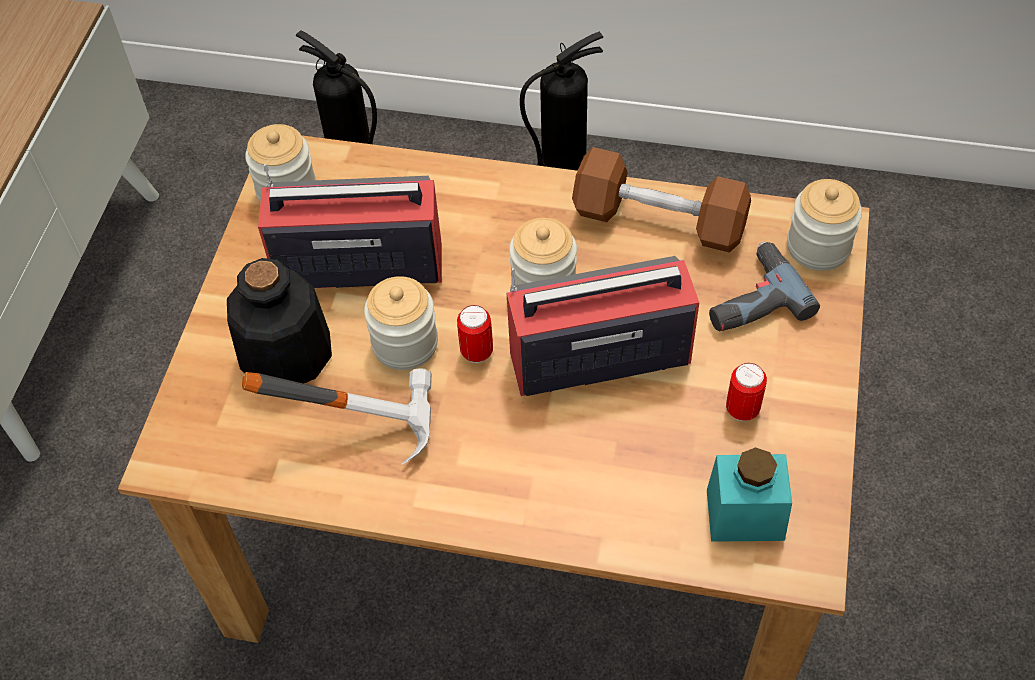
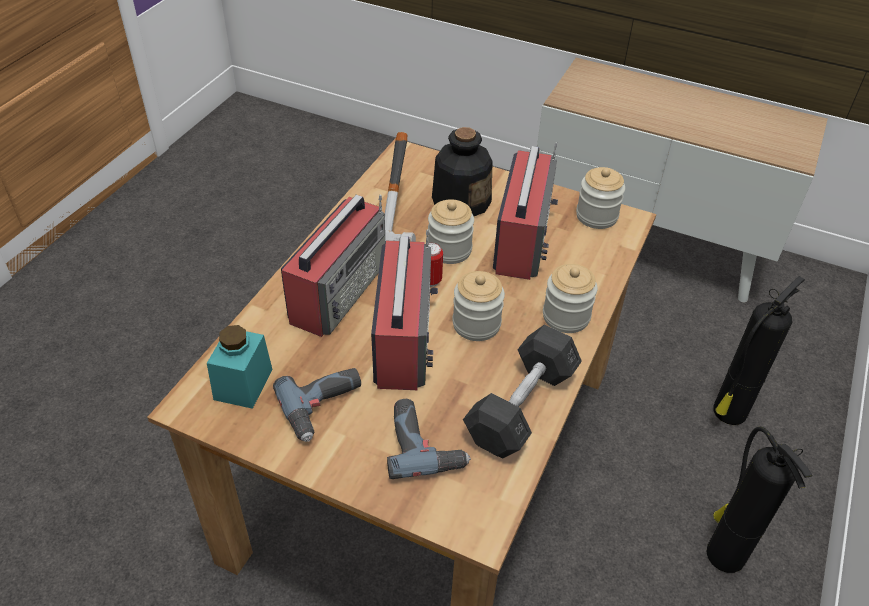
camera: 100 degrees right, 10 degrees down
(531, 456) = (340, 290): none -> radio
(659, 220) = (521, 406): brown dumbbell -> grey dumbbell
(742, 409) = (325, 407): can -> power drill
(818, 247) = (462, 510): jar -> jar (566, 316)

